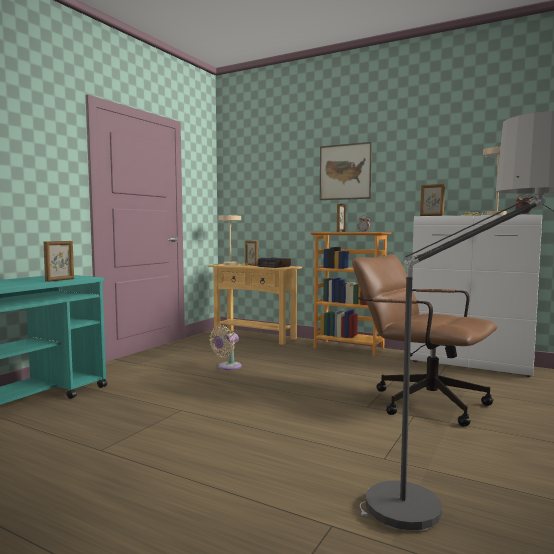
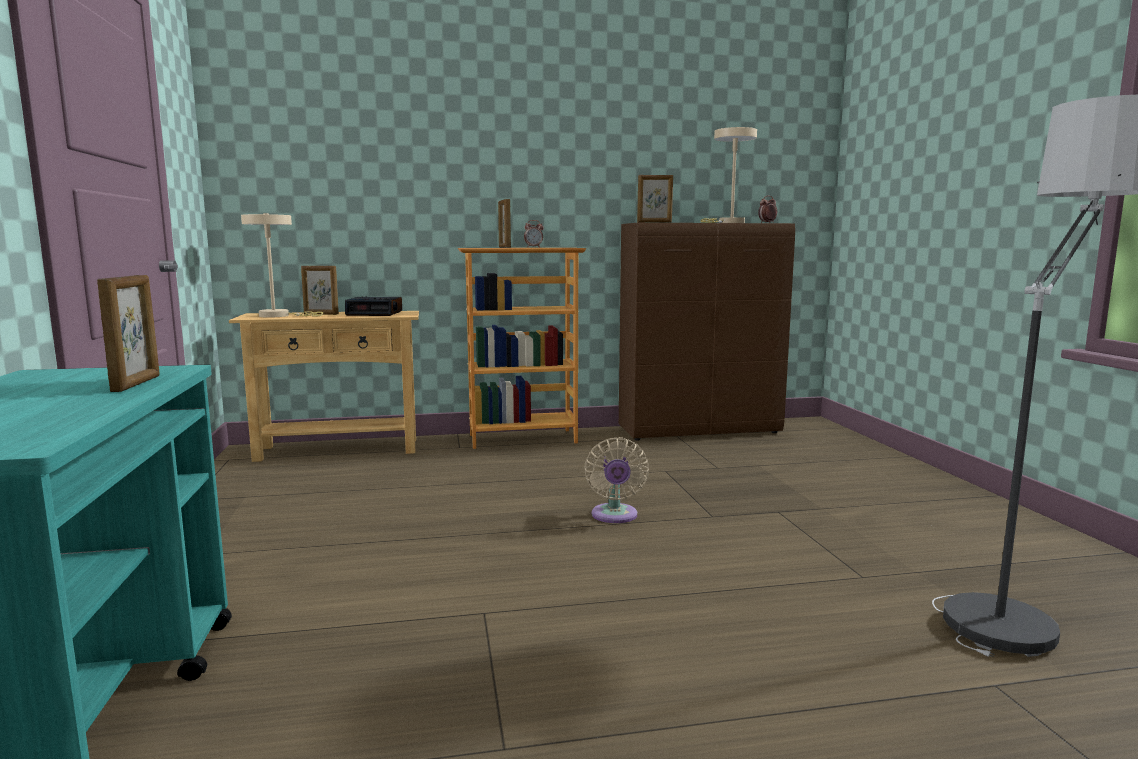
camera: 40 degrees left, 5 degrees up
(227, 367) = (402, 513): beige fan -> beige fan (614, 516)
(345, 172) = (491, 143): picture -> none
(420, 401) = (746, 490): brown office chair -> none
(471, 364) = (700, 430): white cabinet -> brown cabinet

